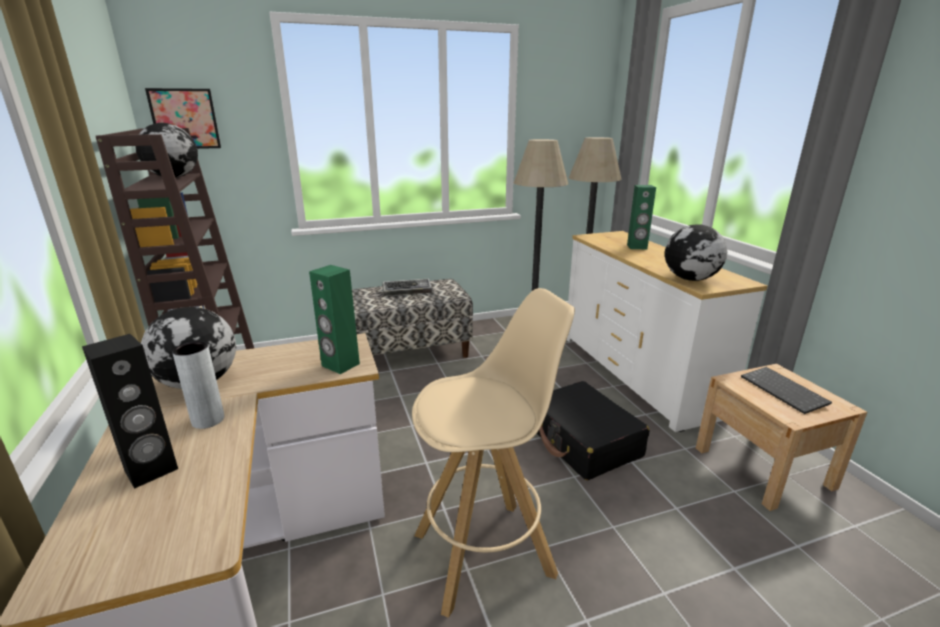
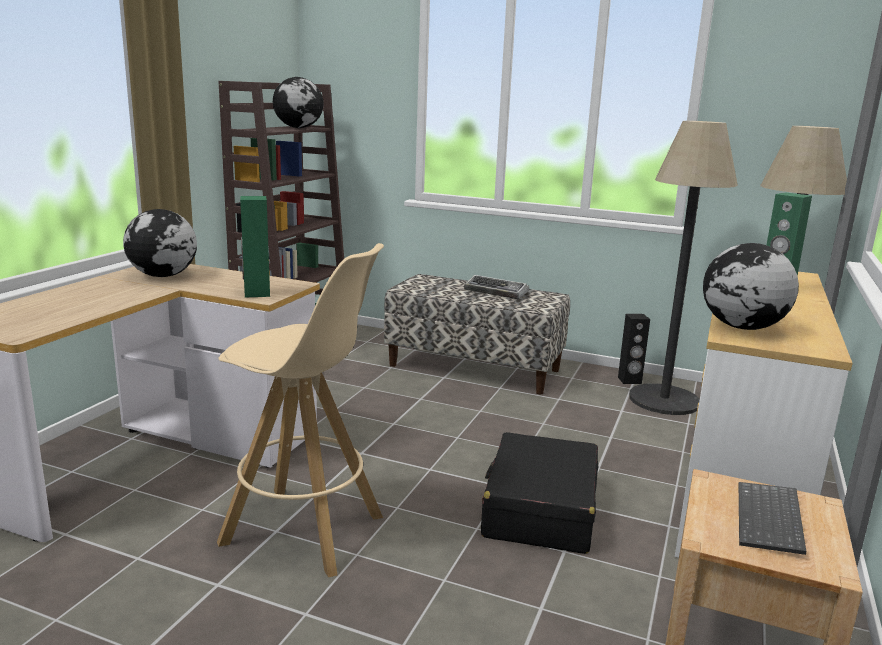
camera: 40 degrees right, 5 degrees down
(151, 470) = (63, 301): black speaker -> black speaker (629, 380)
(184, 119) = (335, 77): picture -> none
(208, 420) = (129, 292): grey vase -> none

